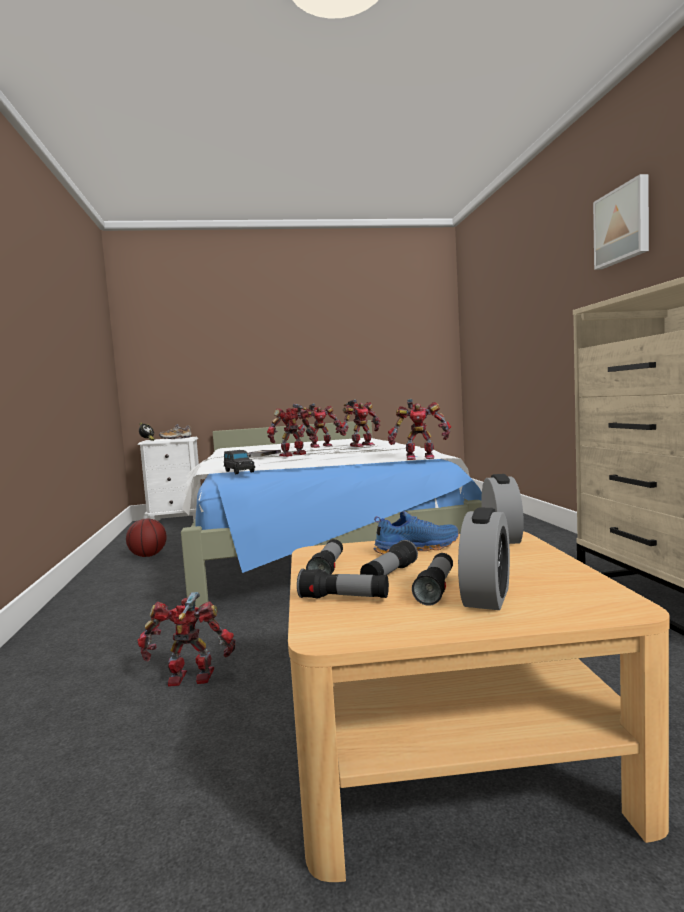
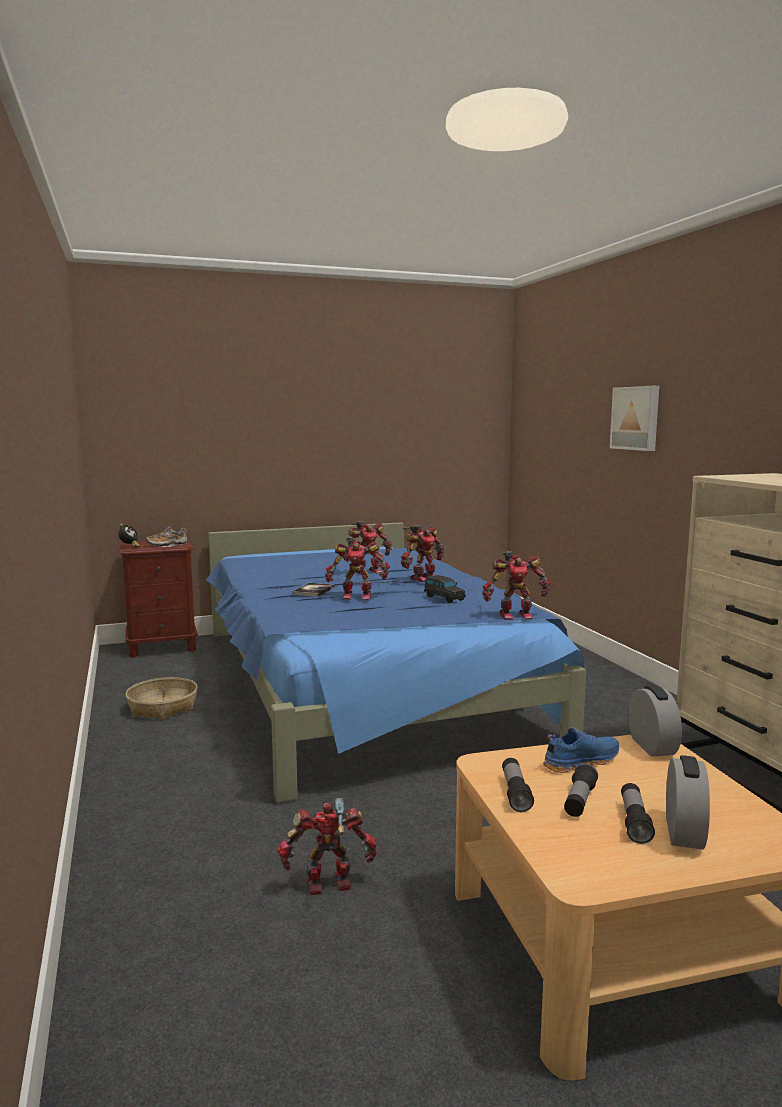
camera: 10 degrees left, 5 degrees up
(148, 556) = (162, 707): basketball -> basket
(176, 521) = (162, 647): white nightstand -> brown nightstand
(239, 471) = (323, 633): black toy car -> black toy car (444, 598)
(294, 455) = (357, 596): toy robot -> toy robot turned 135 degrees counterclockwise
(315, 538) = (360, 682): white bed -> blue bed
(344, 598) = (560, 835): flashlight -> none
(623, 225) = (738, 371): picture -> picture (636, 418)

